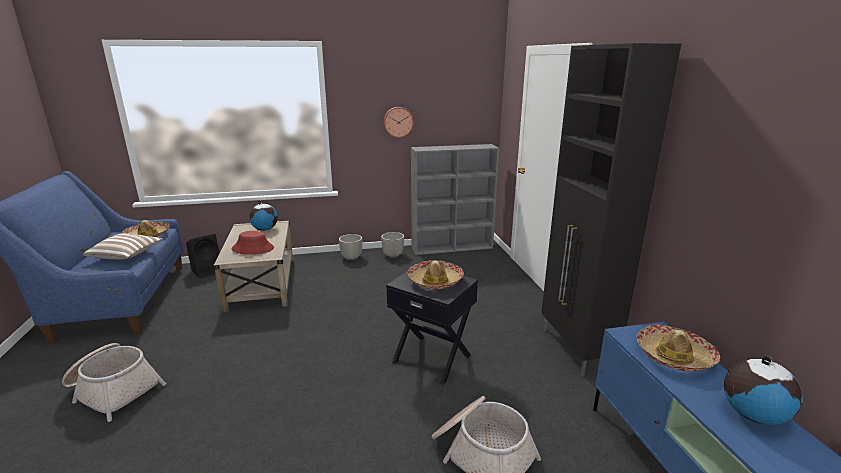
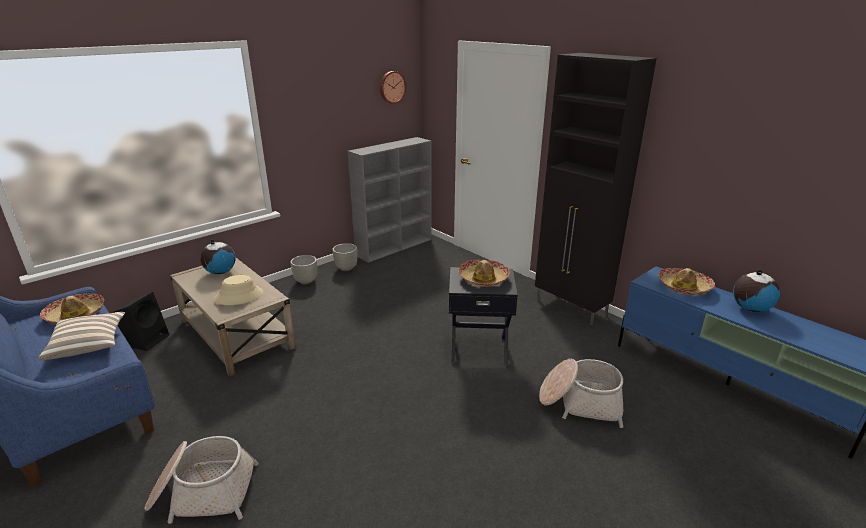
camera: 30 degrees left, 5 degrees up
(253, 249) = (239, 296): red hat -> beige hat
(398, 122) = (331, 125): wall clock -> wall clock (392, 87)

